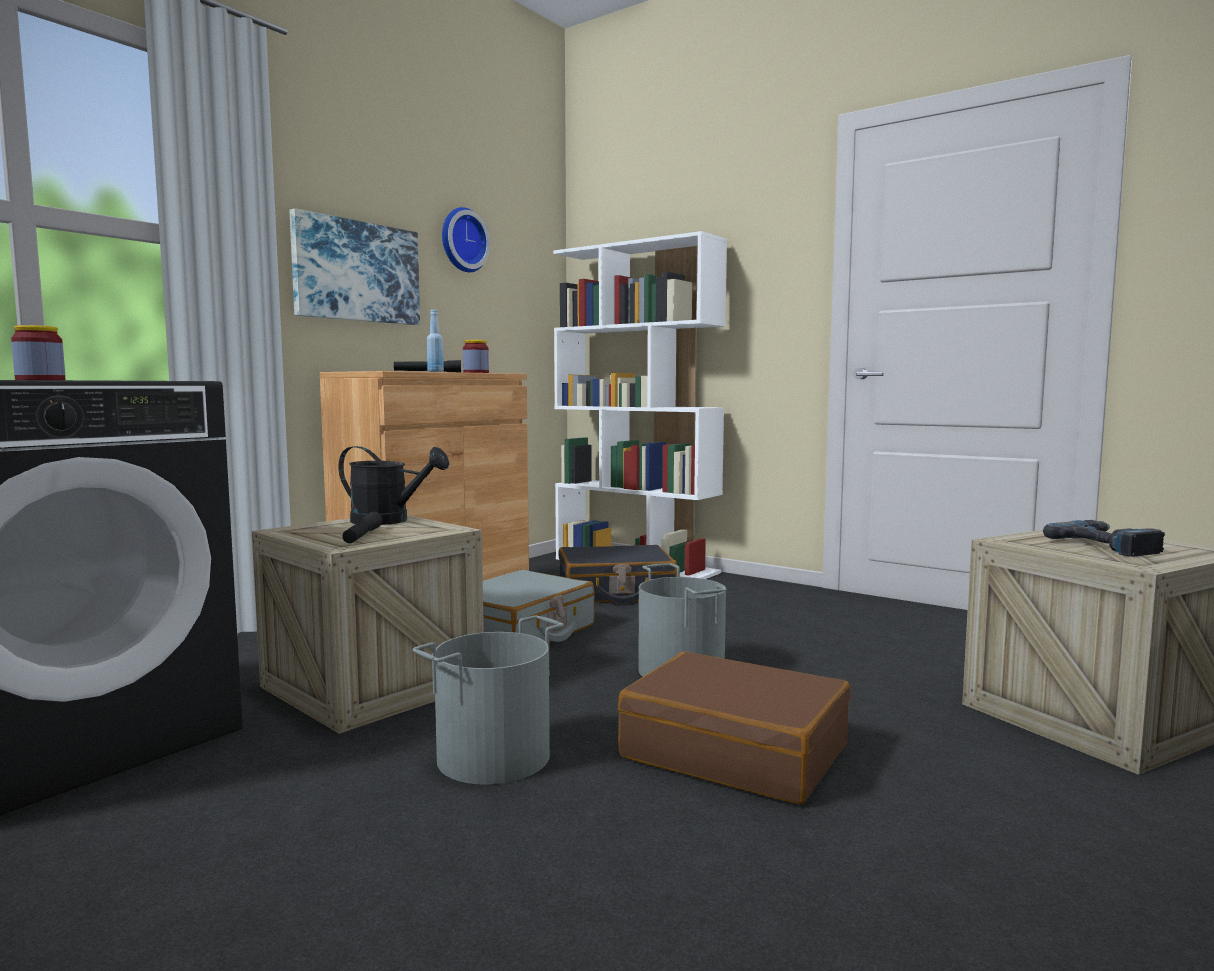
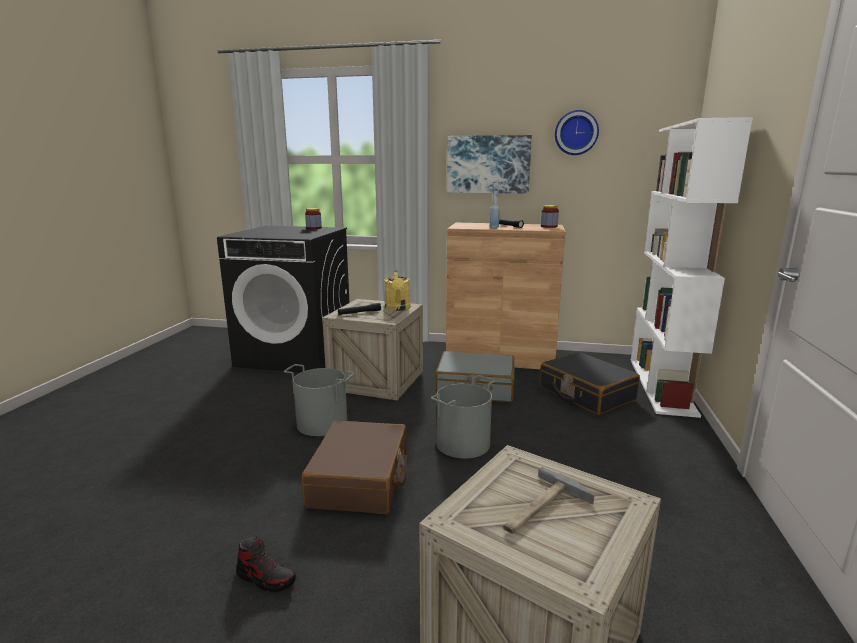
camera: 65 degrees right, 10 degrees up
(389, 521) = (398, 308): black watering can -> yellow watering can
(992, 864) = (266, 578): none -> shoe
(1108, 546) = (541, 509): power drill -> hammer

